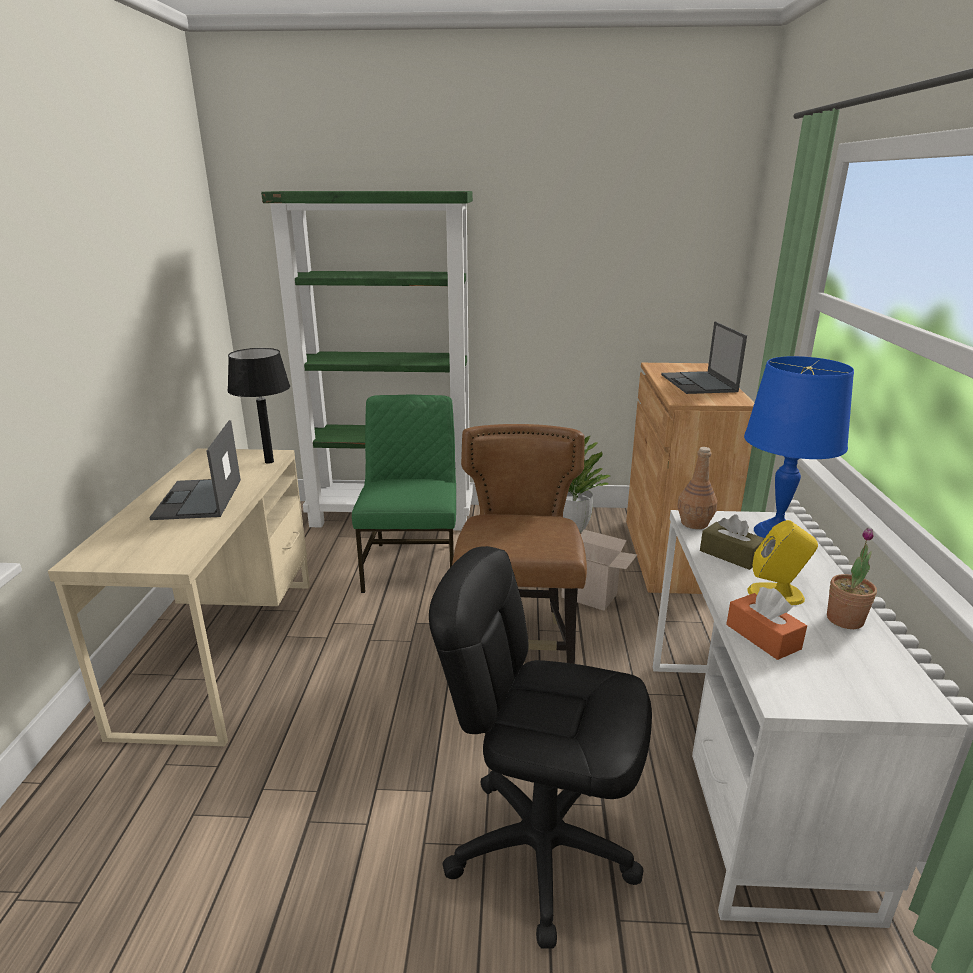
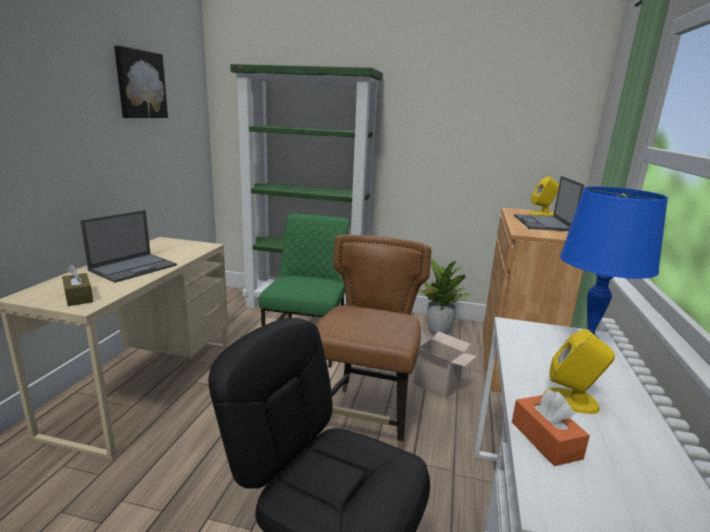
camera: 10 degrees right, 5 degrees down
(141, 234) = (140, 84): none -> picture
(198, 500) = (134, 267): laptop -> laptop turned 150 degrees counterclockwise
(269, 462) = (201, 249): black table lamp -> none
(692, 368) = (542, 214): none -> yellow speaker
(694, 523) = (511, 329): brown bottle -> none
(730, 555) = (537, 360): brown tissue box -> brown tissue box (78, 297)
(844, 619) = (637, 436): potted plant -> none

